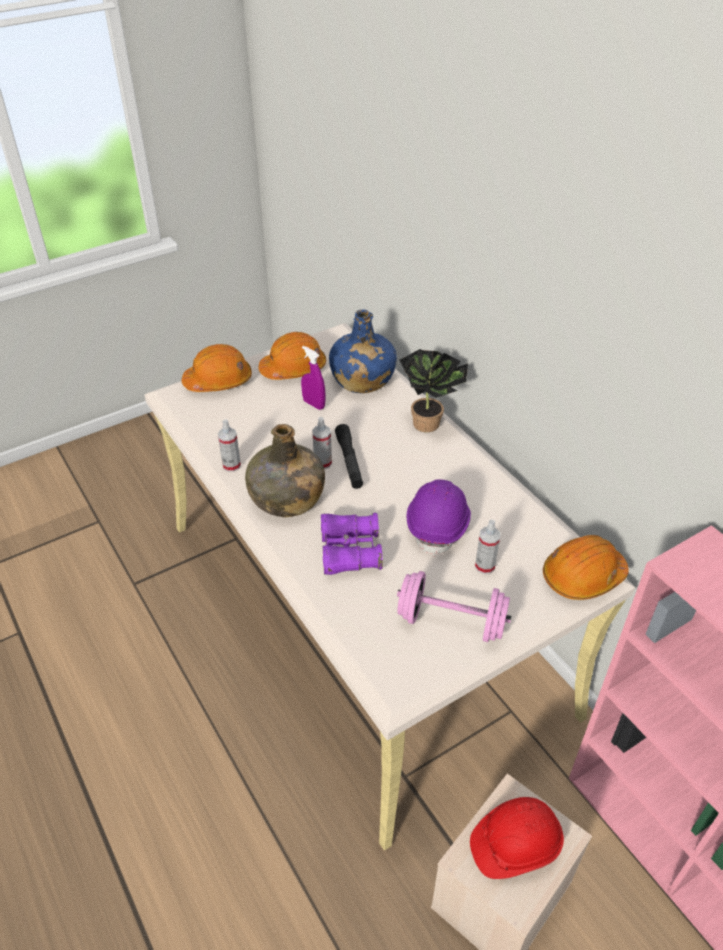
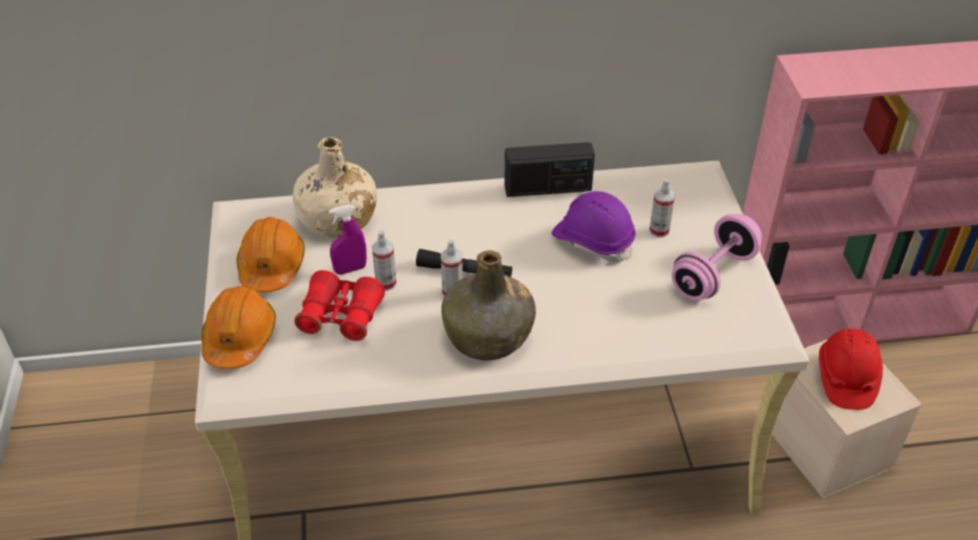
camera: 65 degrees left, 0 degrees up
(231, 465) = (406, 367): spray bottle -> spray bottle (386, 283)
(264, 417) = (341, 316): none -> red binoculars
(350, 551) = (594, 312): purple binoculars -> none
(361, 379) = (337, 219): blue bottle -> beige bottle
(430, 423) = (446, 195): potted plant -> none
(485, 477) = (548, 188): none -> radio
(582, 577) = (700, 180): orange hard hat -> none

